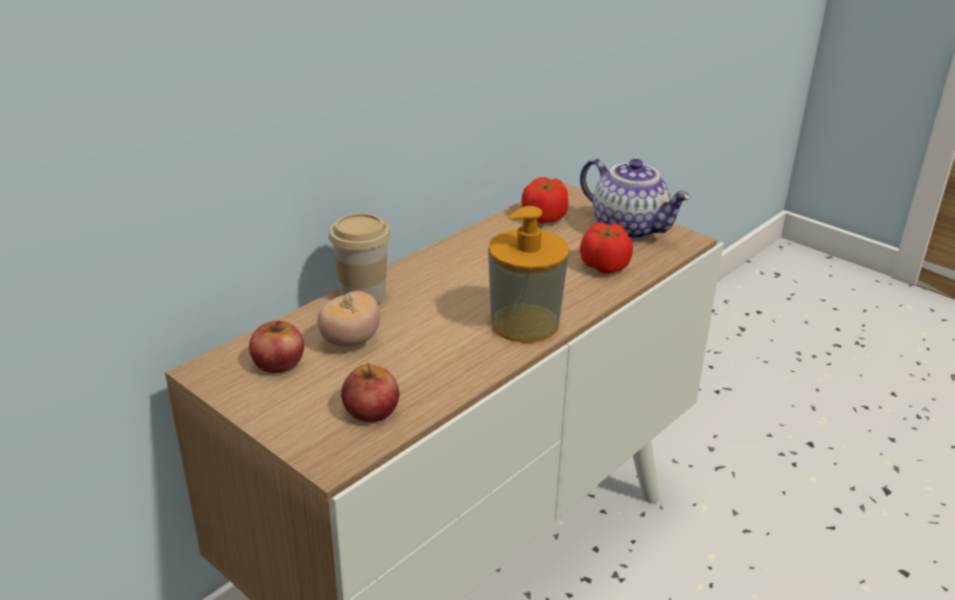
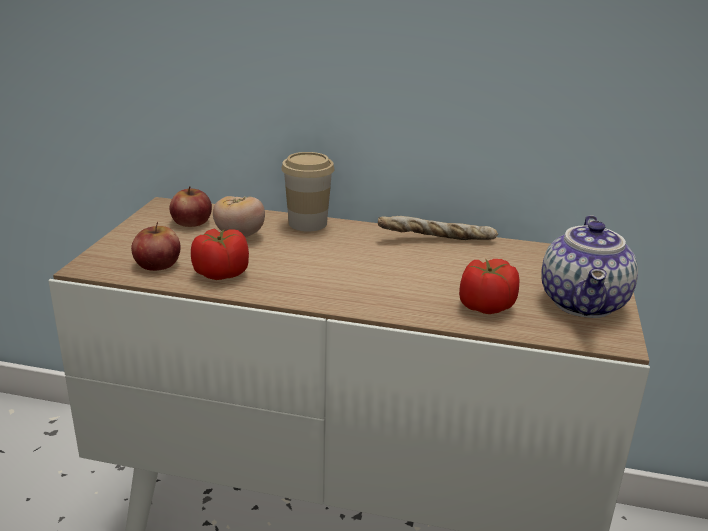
camera: 60 degrees right, 5 degrees down
(469, 244) = (437, 240): none -> bread
(525, 323) = (336, 291): soap dispenser -> none
(544, 218) = (535, 259): tomato -> tomato (221, 273)

